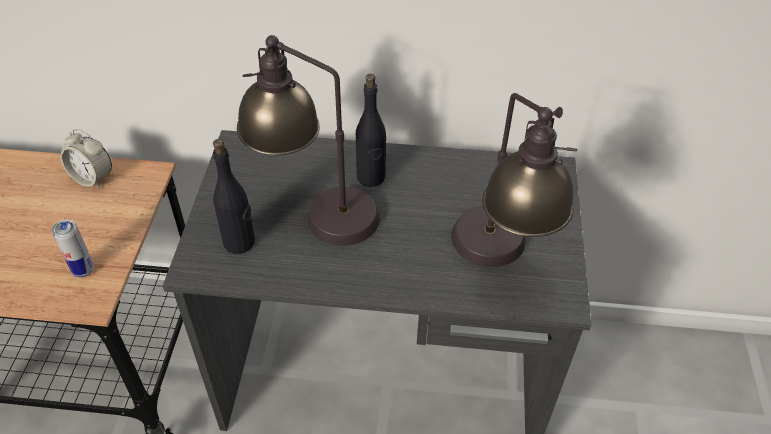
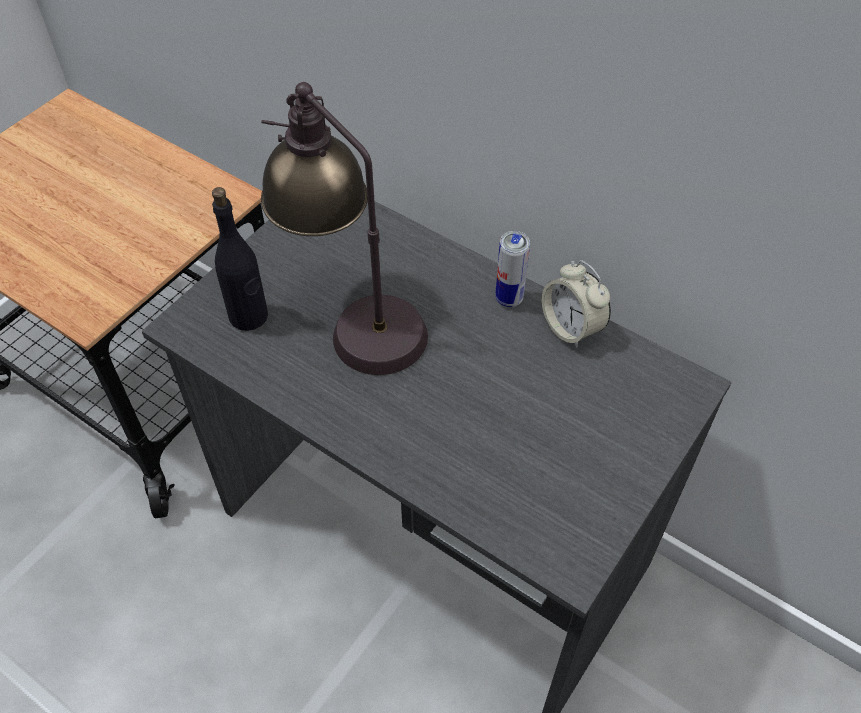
camera: 30 degrees right, 5 degrees up
(83, 270) = (101, 278): can -> can (509, 299)
(92, 178) = (174, 178): alarm clock -> alarm clock (571, 328)
(371, 177) = (447, 299): black bottle -> none
(499, 260) = (527, 474): table lamp -> none

